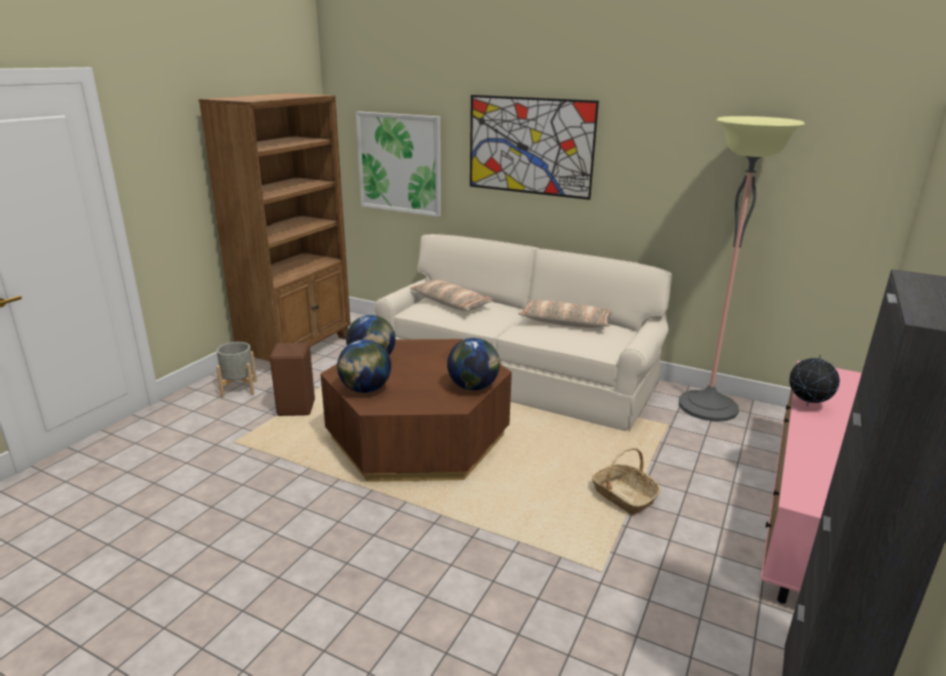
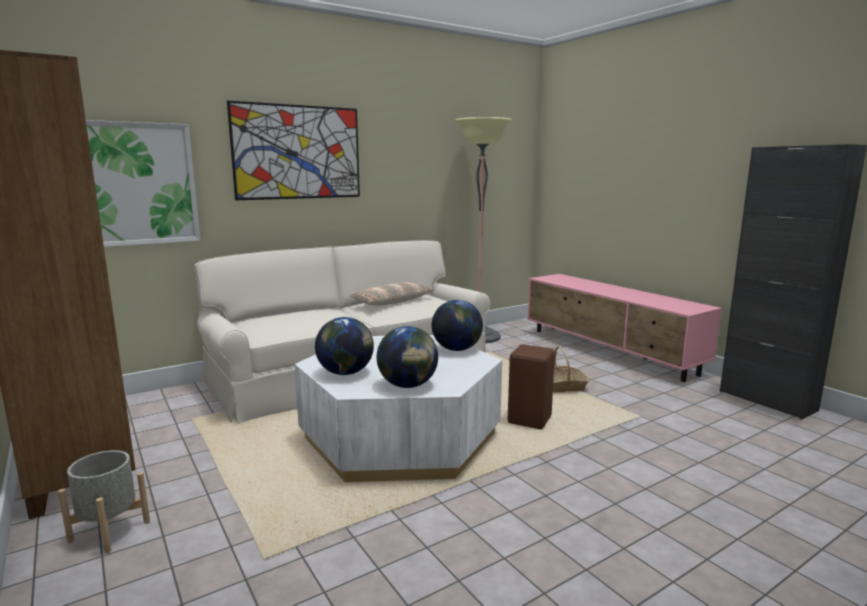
camera: 60 degrees left, 10 degrees down
(295, 409) = (242, 495): brown stool -> brown stool (530, 420)
(418, 437) = (400, 436): brown coffee table -> white coffee table
(451, 303) = (282, 320): pillow -> none
(807, 405) = (585, 288): globe -> none

